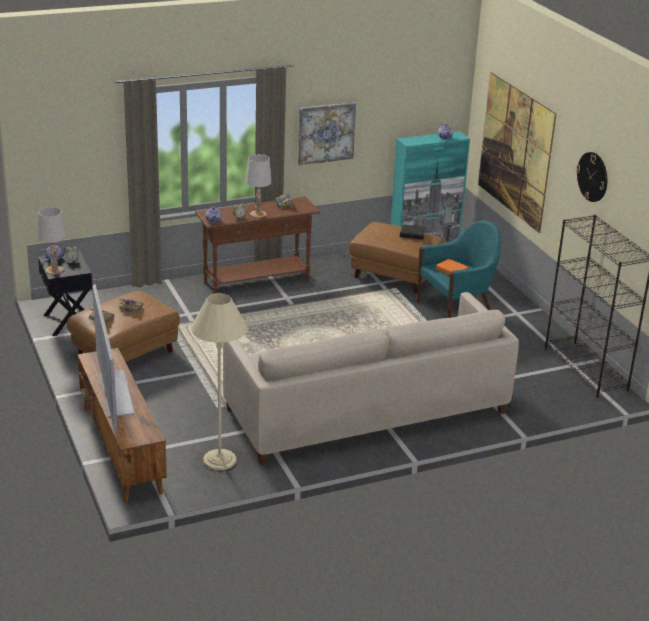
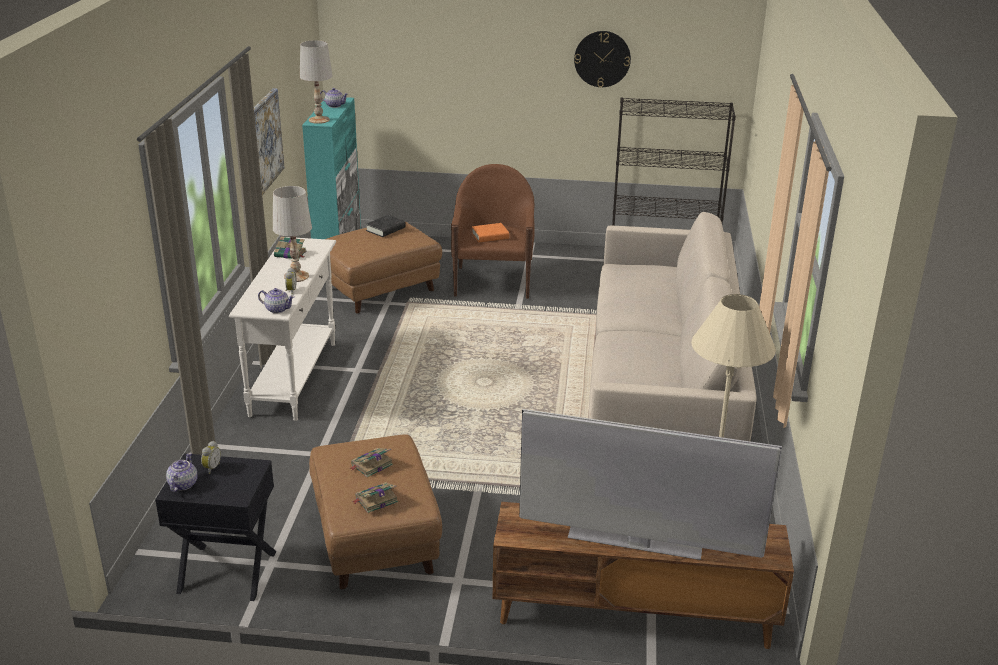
camera: 60 degrees left, 0 degrees up
(54, 270) = (224, 493): white table lamp -> white table lamp (319, 120)
(257, 282) = (294, 378): brown console table -> white console table
(456, 310) = (493, 282): turquoise armchair -> brown armchair
(515, 151) = (439, 84): picture -> none

